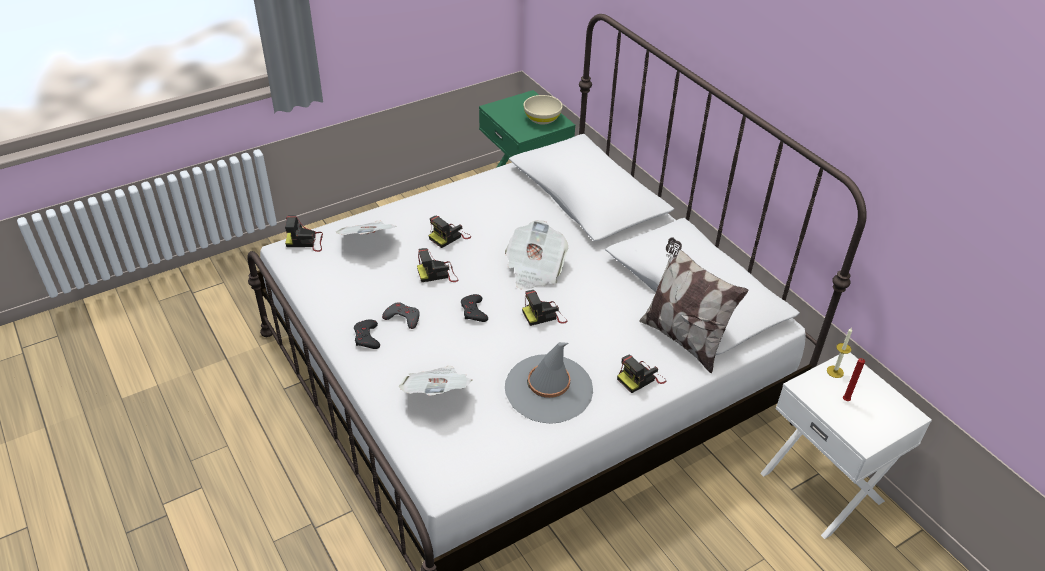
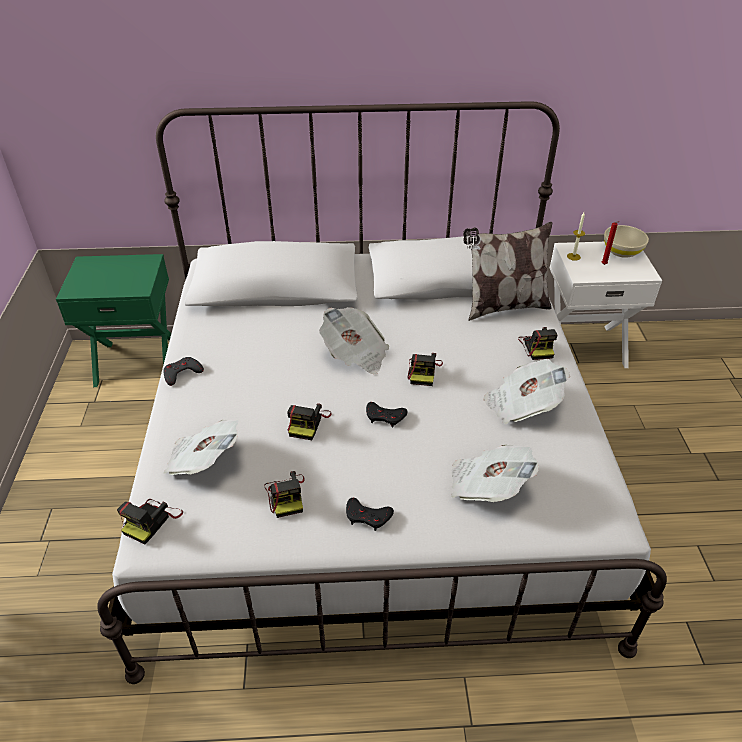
camera: 60 degrees left, 0 degrees up
(403, 318) = (357, 475): grey game controller -> grey game controller (182, 373)
(449, 237) = (256, 394): camera -> camera (286, 496)
(542, 119) = (130, 268): beige bowl -> beige bowl (622, 251)
(549, 389) = (522, 405): grey hat -> newspaper

